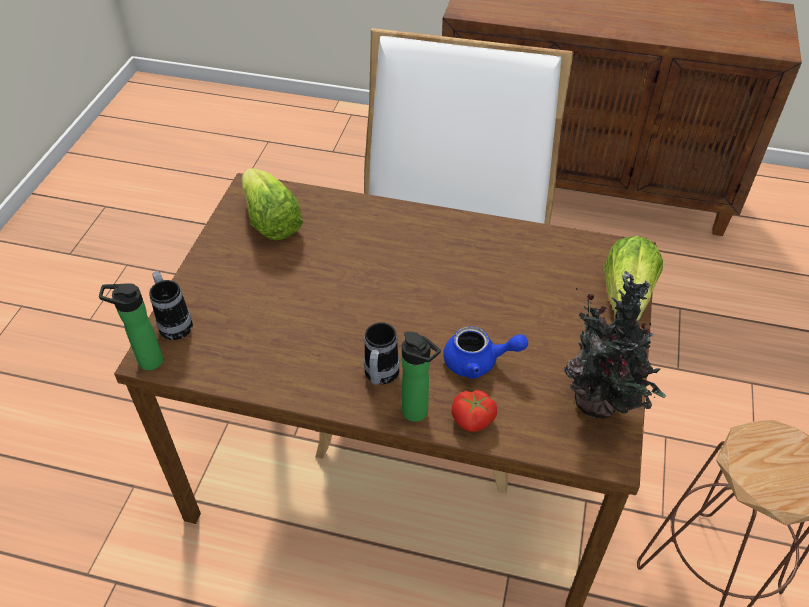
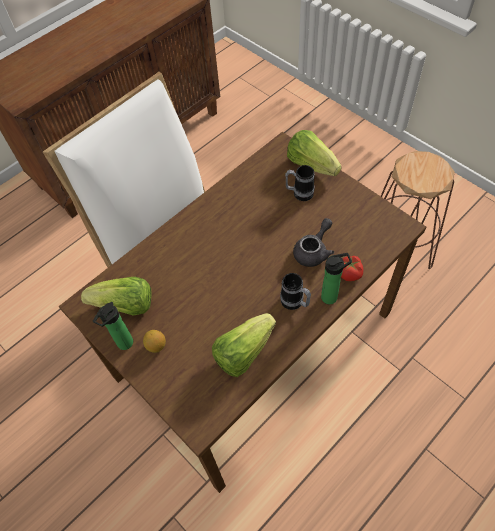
camera: 55 degrees left, 10 degrees up
(146, 361) = (200, 430): bottle -> bottle (123, 345)
(174, 323) = (178, 400): mug -> mug (299, 193)
(235, 271) = (156, 345): none -> lemon
(273, 355) = (243, 351): none -> lettuce
(478, 362) = (313, 251): blue teapot -> grey teapot
(601, 404) = (372, 214): potted plant -> none

